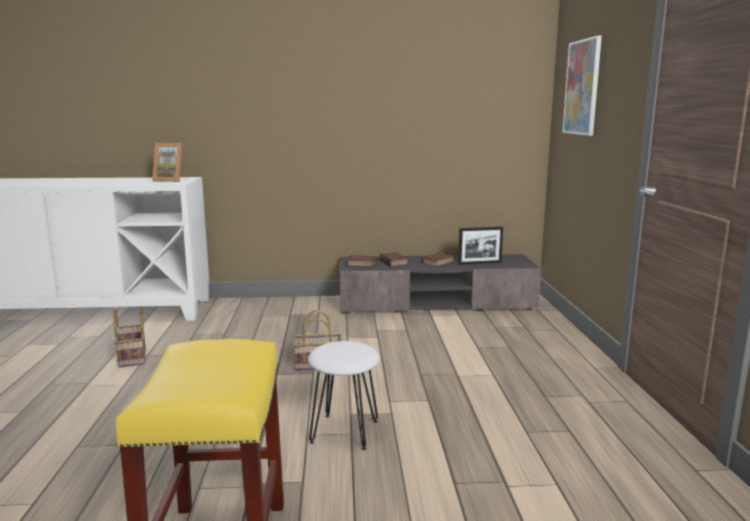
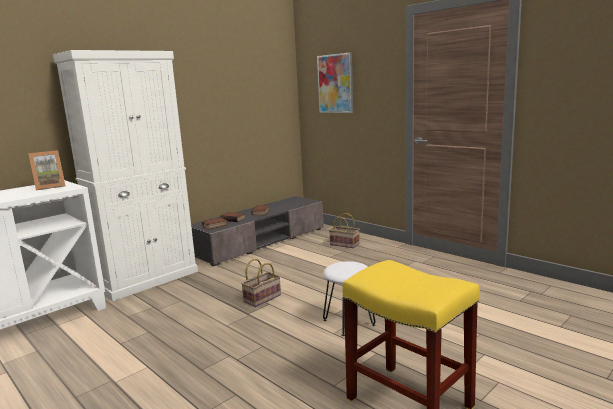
camera: 40 degrees left, 0 degrees up
(133, 357) = (111, 349): basket -> basket (345, 244)
(268, 306) = (148, 279): none -> white cabinet
(479, 263) = (284, 206): picture frame -> none

